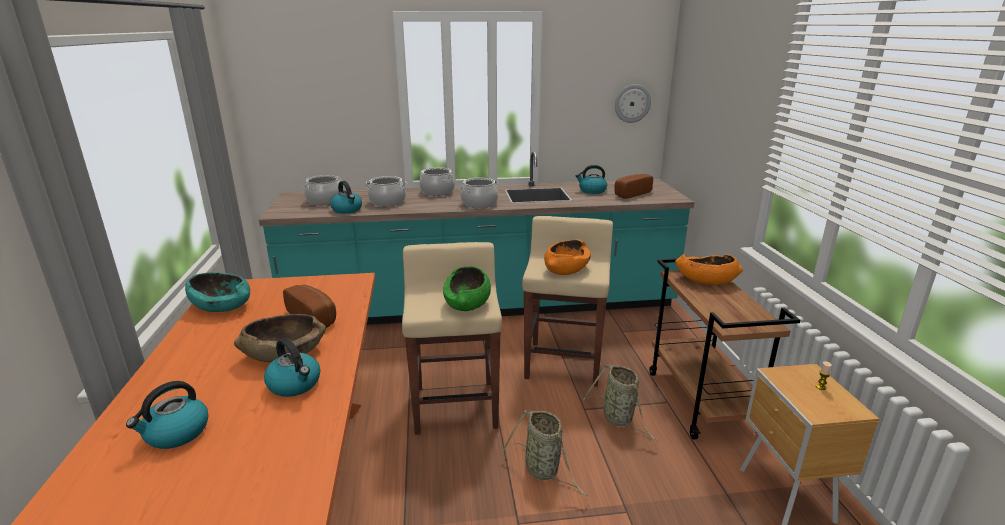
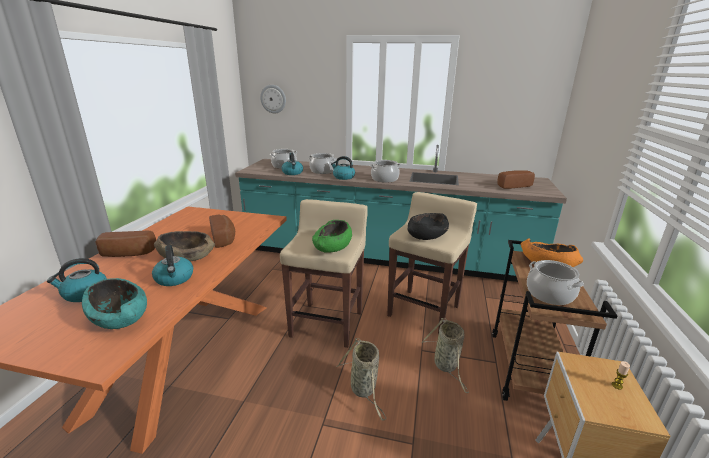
camera: 20 degrees right, 0 degrees up
(185, 367) = (127, 254): none -> bread
(222, 306) = (179, 221): turquoise bowl -> turquoise bowl (120, 317)
(437, 192) = (362, 168): cooking pot -> cooking pot (550, 294)
(566, 269) = (427, 235): orange bowl -> black bowl
(592, 191) = (480, 180): kettle -> kettle (343, 177)
(632, 103) = (531, 113): wall clock -> wall clock (273, 99)

